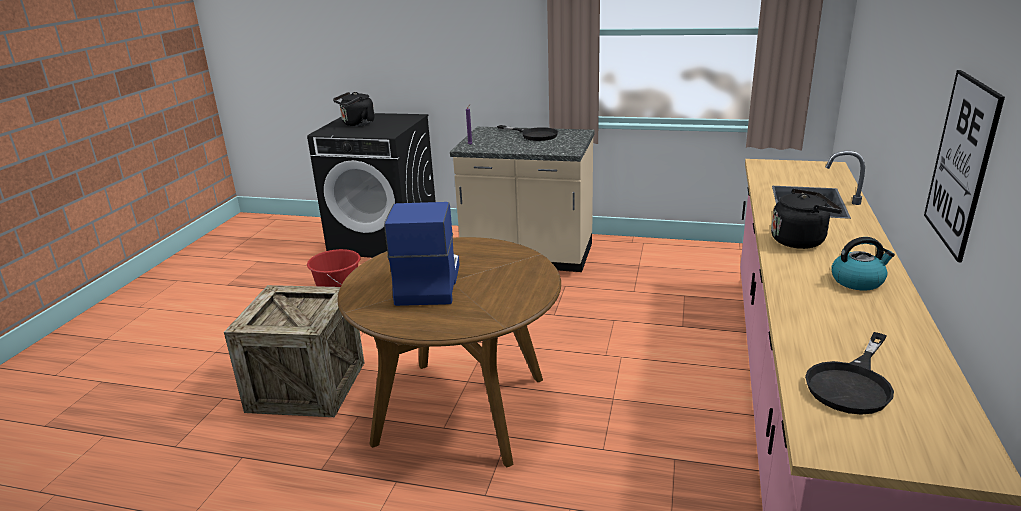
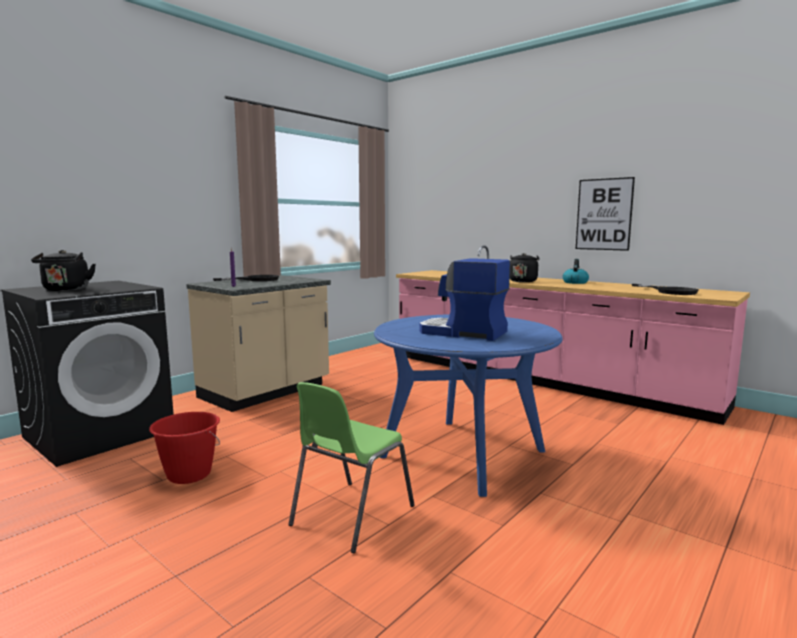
camera: 65 degrees left, 15 degrees down
(307, 386) = (350, 516): crate -> green chair
(461, 410) = (463, 453): brown dining table -> blue dining table

